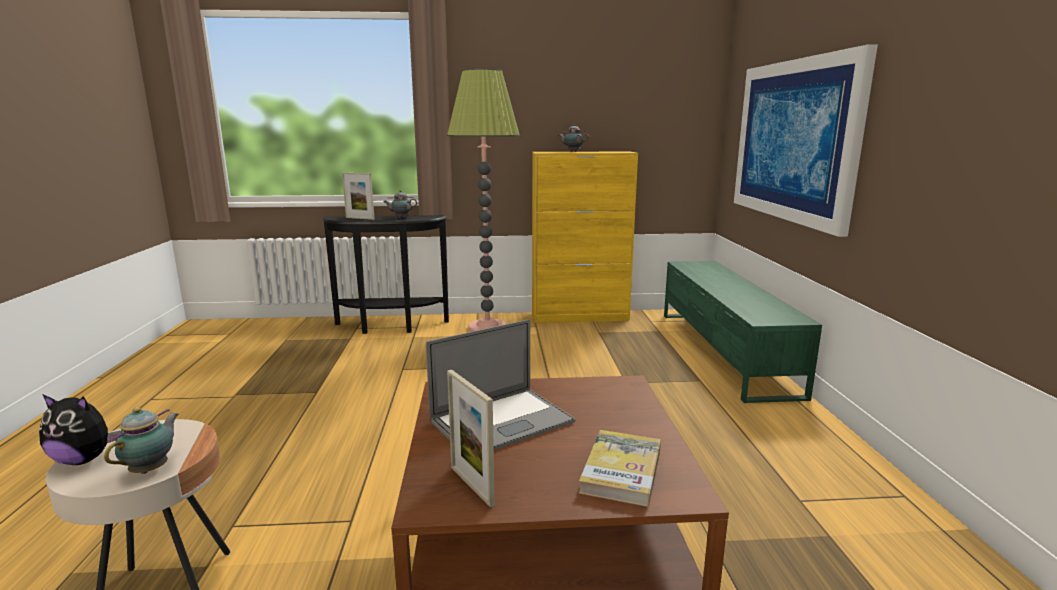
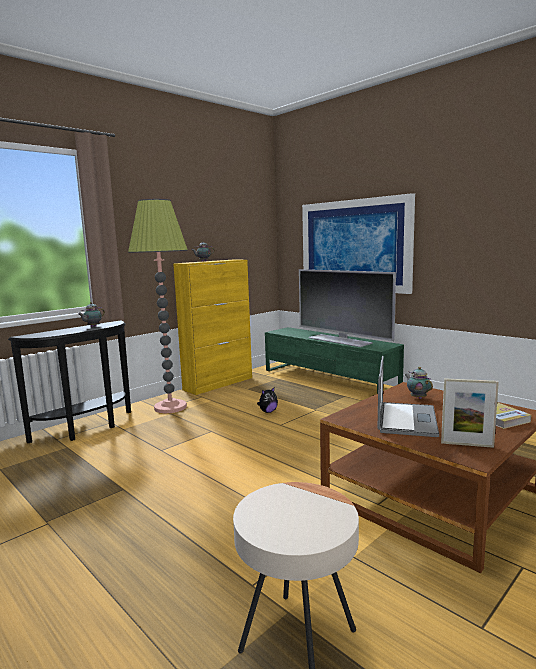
camera: 40 degrees left, 5 degrees down
(84, 459) = (274, 534): plush toy -> plush toy (268, 411)
(152, 469) = (333, 512): teapot -> teapot (417, 397)
(360, 218) = (56, 332): picture frame -> none
(736, 294) = (340, 340): none -> television

